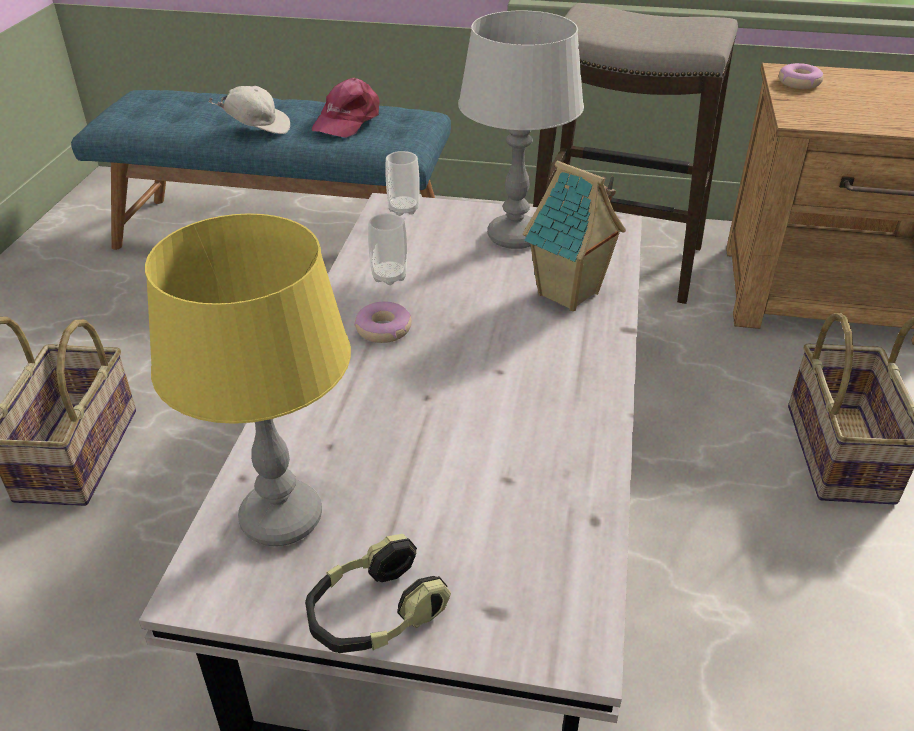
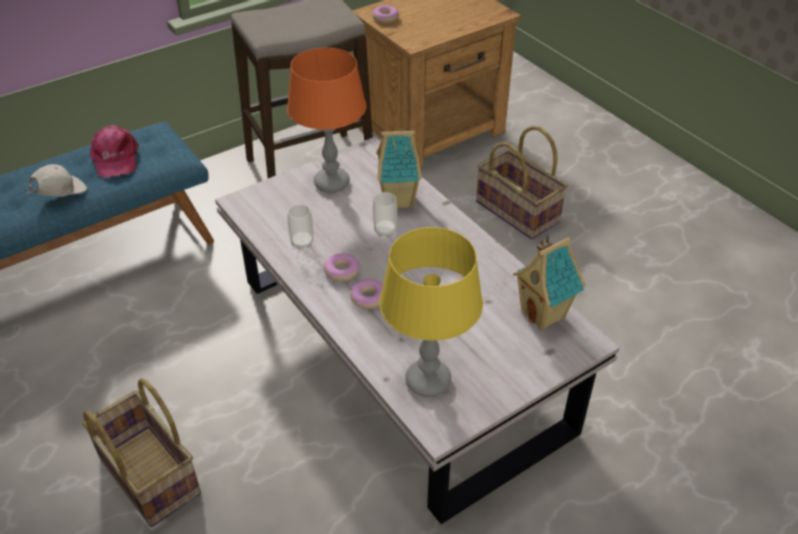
camera: 45 degrees left, 5 degrees up
(367, 375) = (368, 298): none -> donut
(374, 614) = (513, 385): headphones -> none
(403, 209) = (250, 199): cup -> cup (385, 230)
(514, 237) = (332, 183): grey table lamp -> orange table lamp
(562, 555) = (544, 315): none -> toy house

